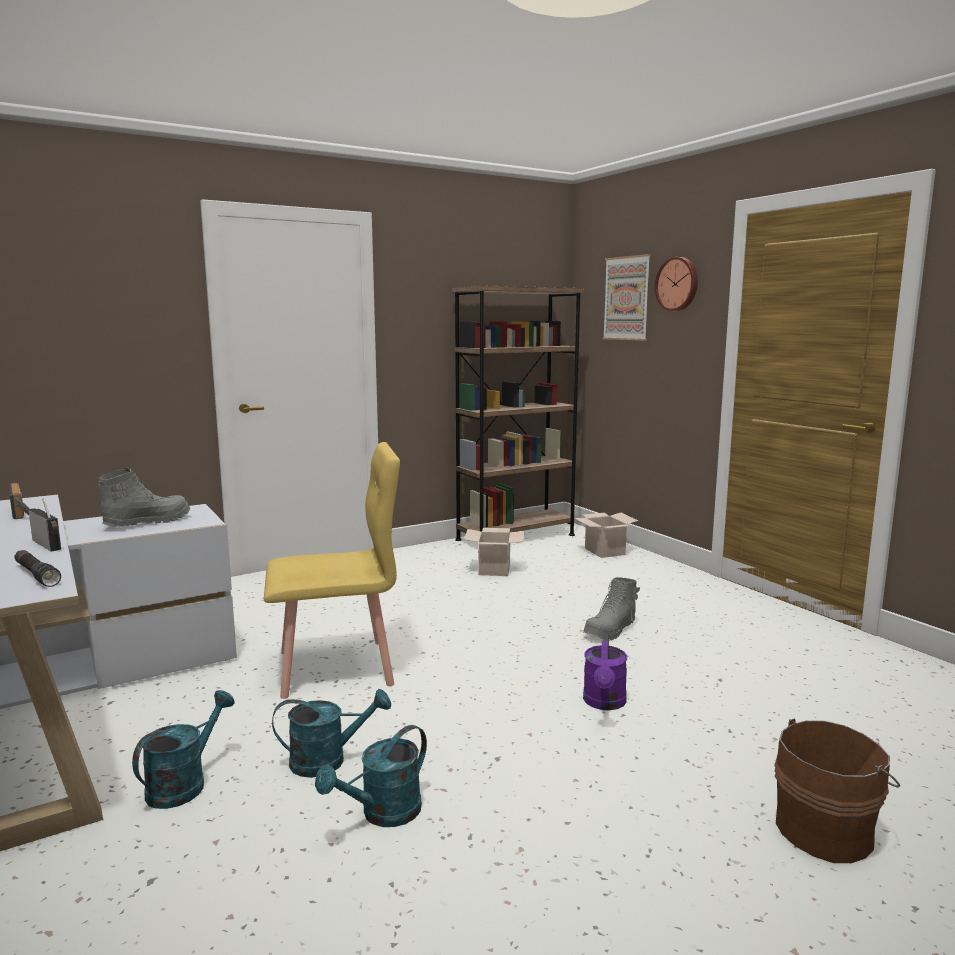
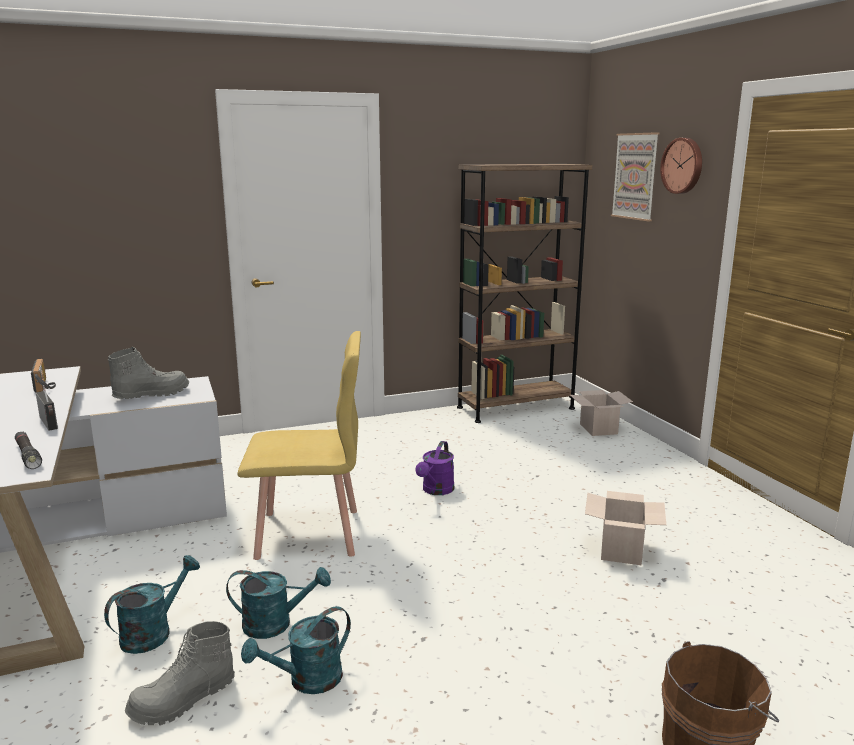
camera: 10 degrees right, 5 degrees up
(495, 570) = (484, 442): cardboard box -> cardboard box (622, 551)
(604, 703) = (541, 593): purple watering can -> purple watering can (436, 491)
(611, 630) = (574, 516): grey boot -> grey boot (183, 701)

